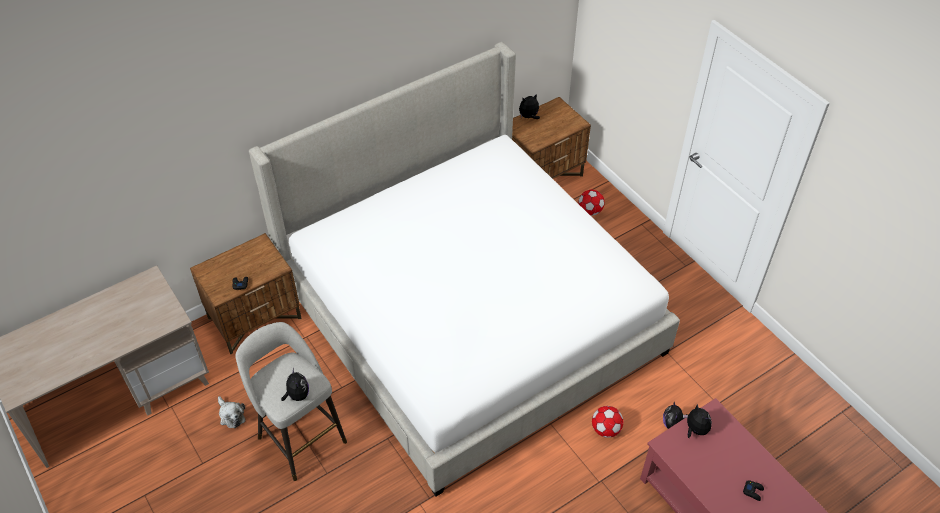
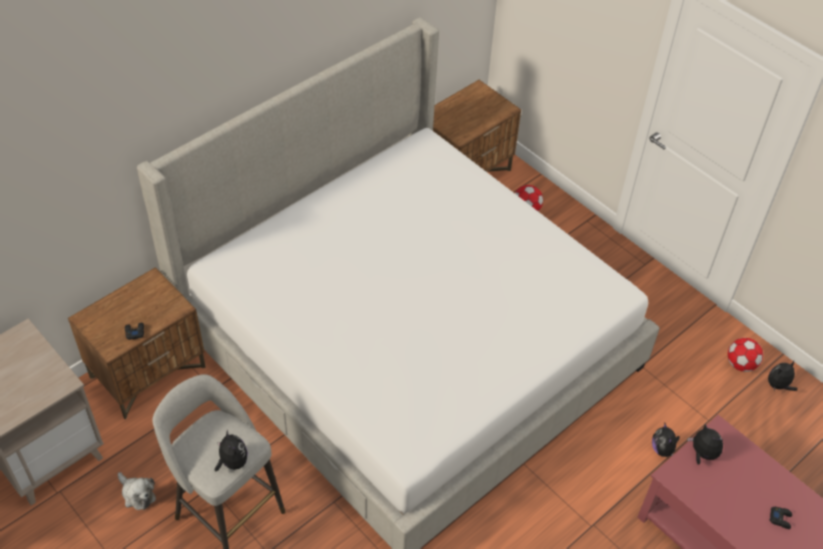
camera: 10 degrees left, 0 degrees up
(529, 117) = (448, 105): plush toy -> plush toy (778, 386)
(605, 429) = (588, 463): football -> football (740, 364)

